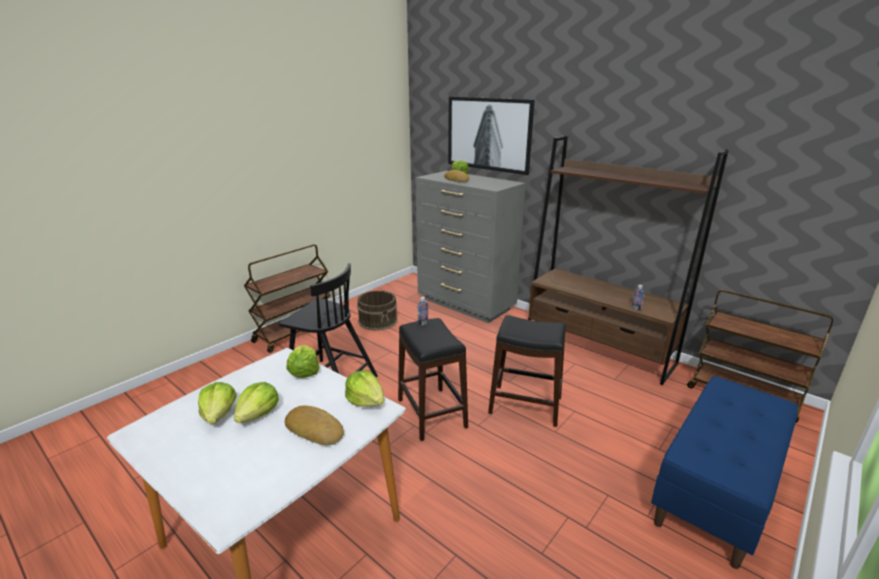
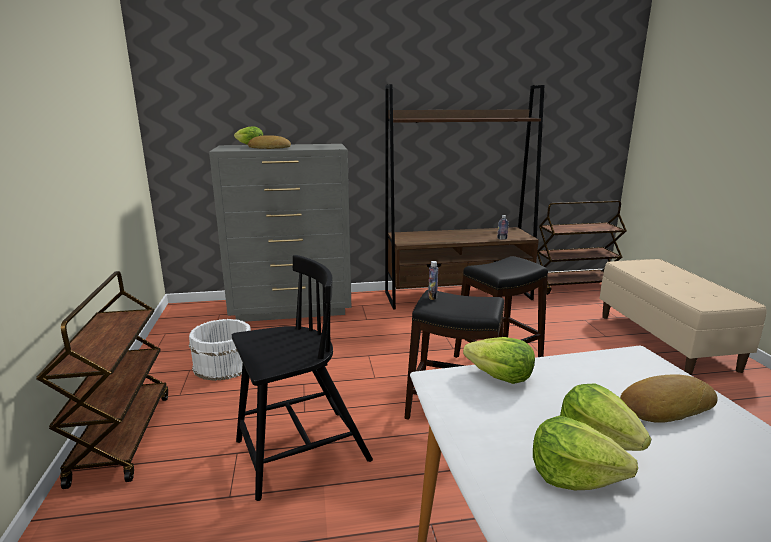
camera: 50 degrees left, 5 degrees down
(366, 400) = (613, 359): lettuce -> none
(378, 320) = (224, 364): brown bucket -> white bucket
(488, 134) = (278, 92): picture -> none
(717, 492) = (665, 341): blue bench -> beige bench

